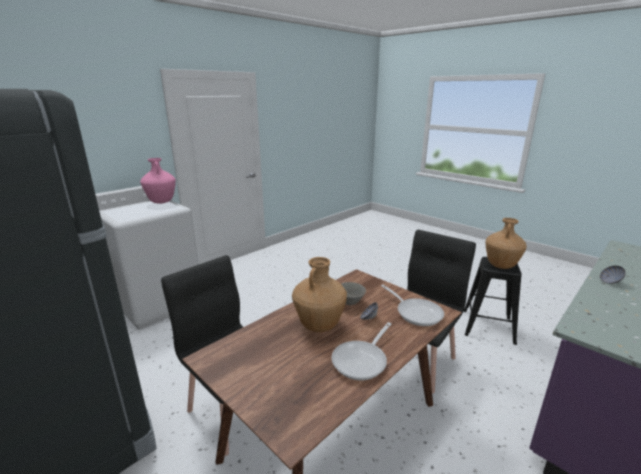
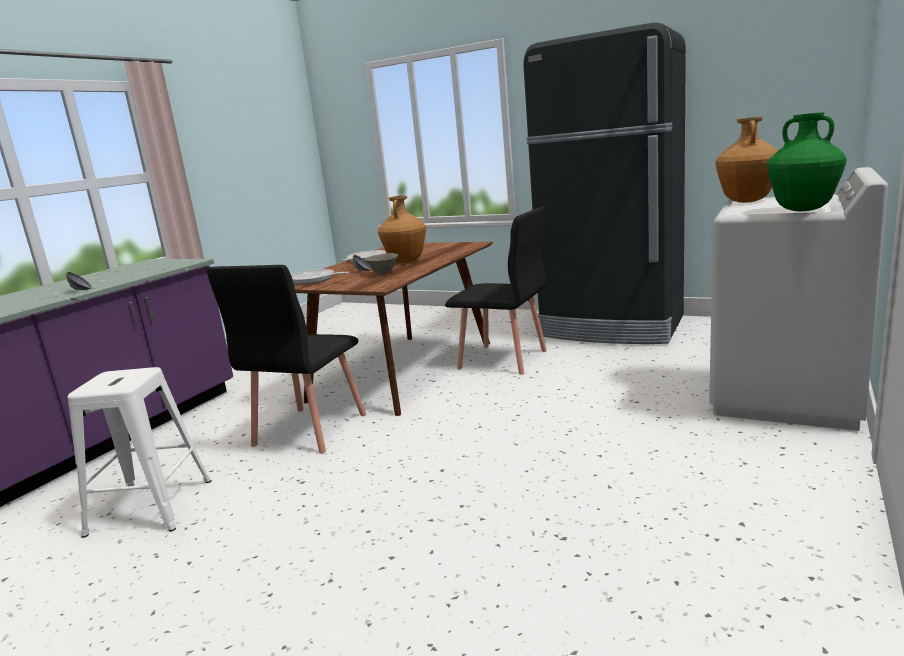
camera: 165 degrees right, 5 degrees down
(161, 202) = (802, 210): pink vase -> green vase
(487, 326) = (151, 507): black stool -> white stool
(501, 266) = (120, 376): brown vase -> brown vase (746, 201)

